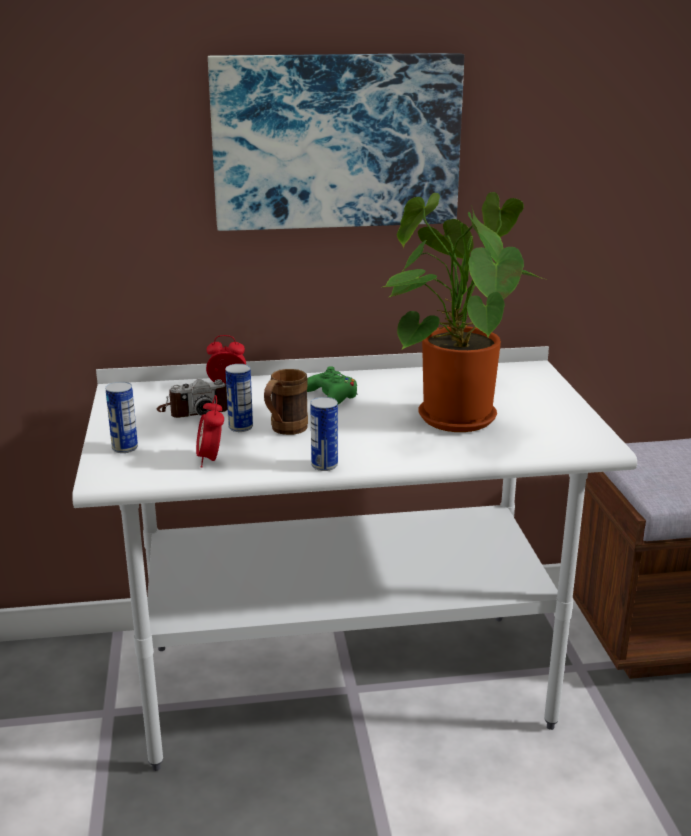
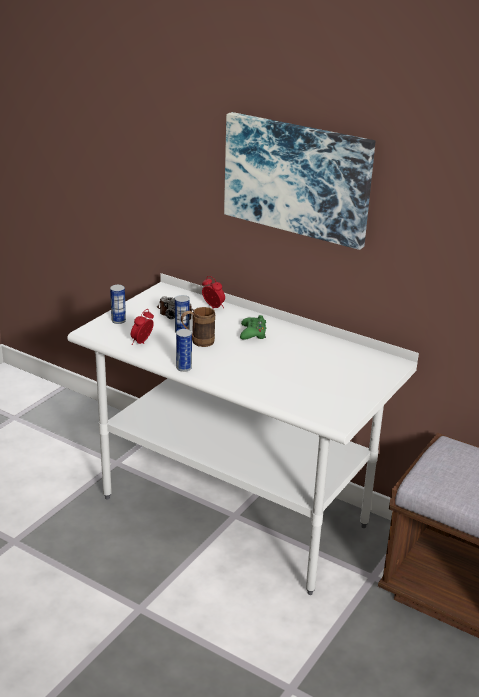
camera: 40 degrees right, 5 degrees up
(451, 415) = (292, 370): potted plant -> none

